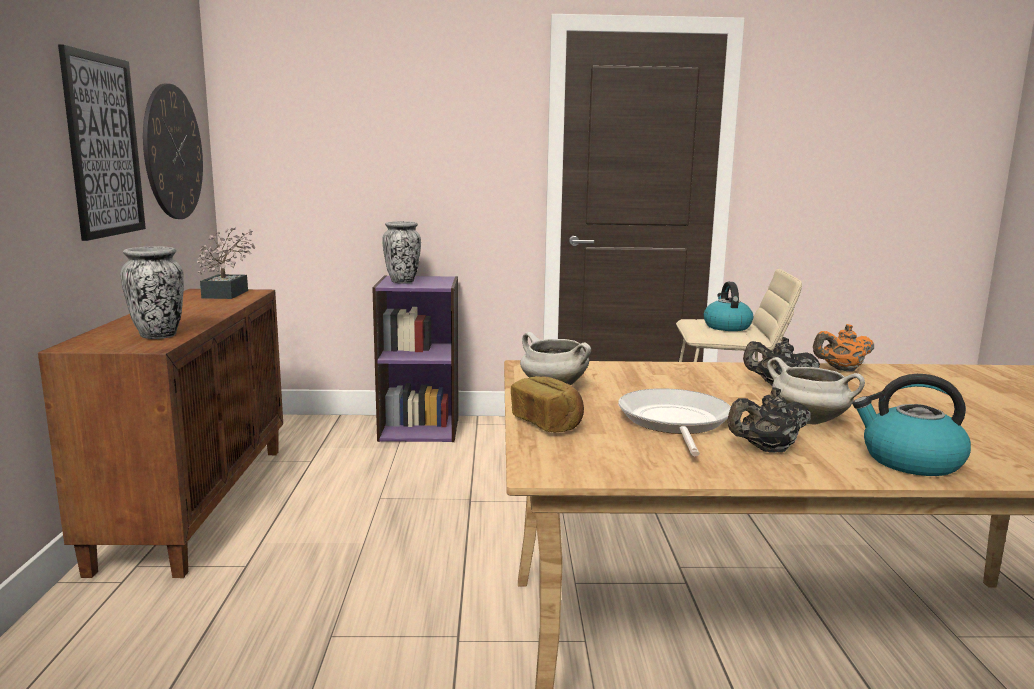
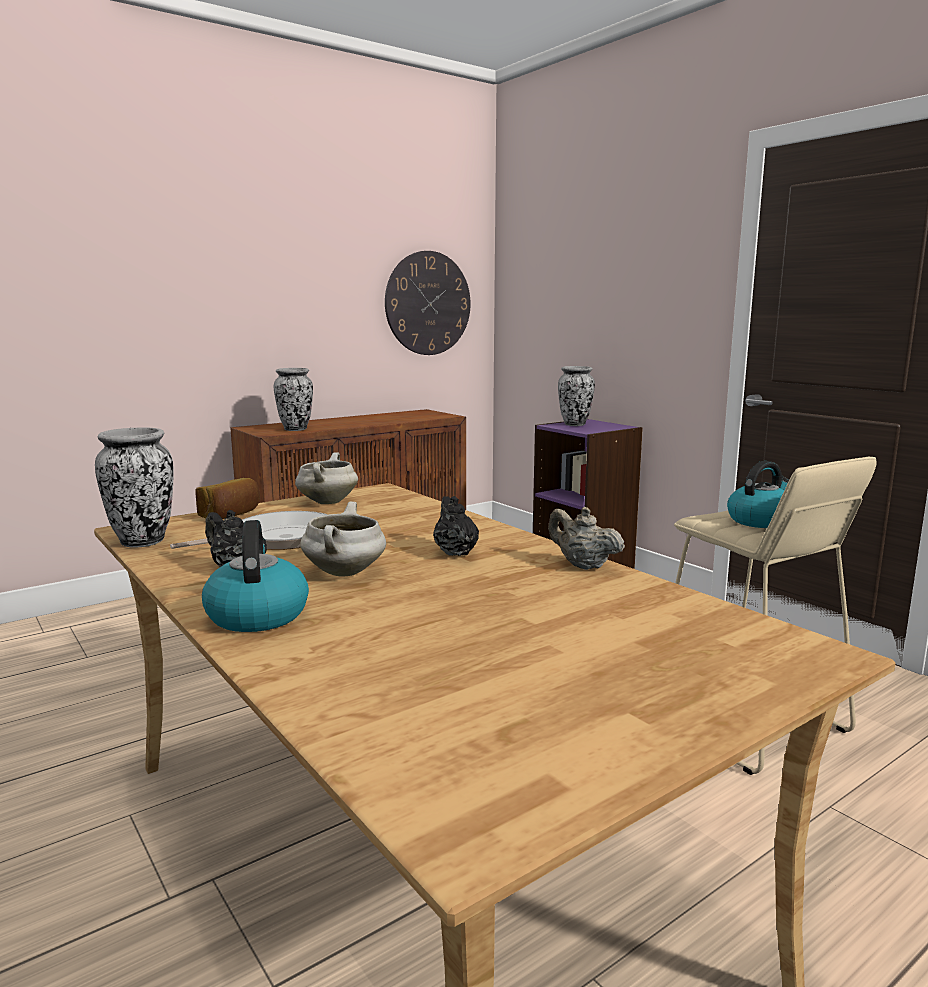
camera: 55 degrees right, 0 degrees up
(103, 146) = (333, 299): picture -> none
(228, 293) = (430, 414): potted plant -> none
(613, 469) = (143, 541): none -> vase
(841, 369) = (582, 565): orange teapot -> beige teapot

